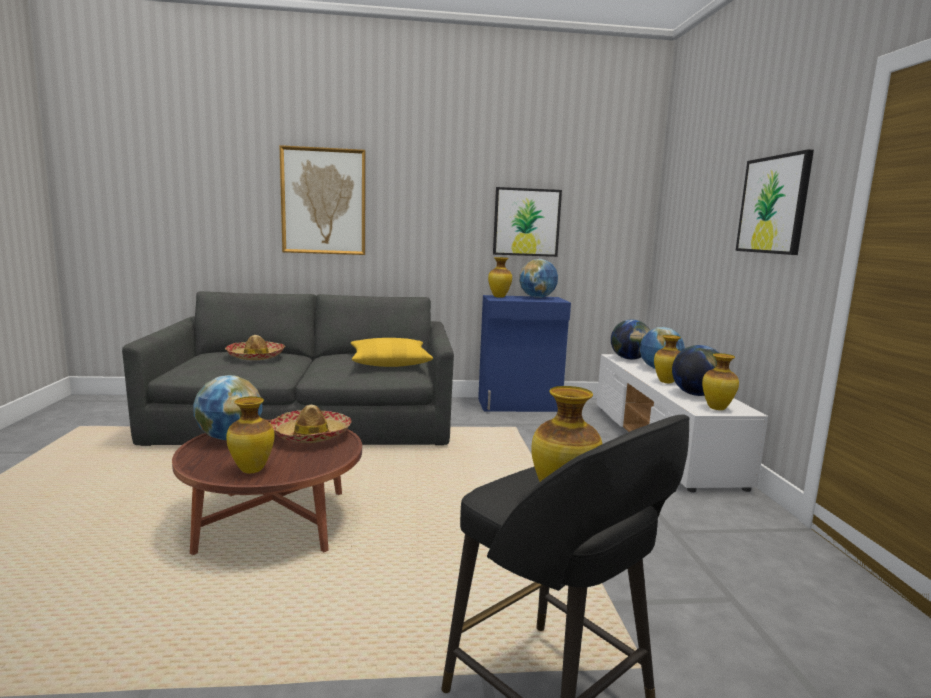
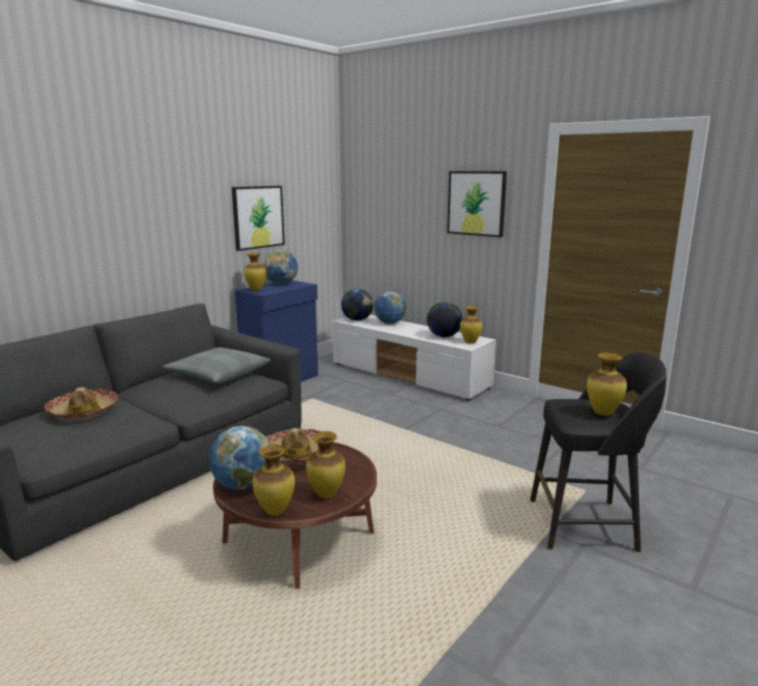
camera: 45 degrees left, 5 degrees up
(324, 201) = (69, 218): picture -> none
(389, 362) = (218, 374): yellow pillow -> grey pillow
(666, 382) = (413, 332): vase -> vase (275, 511)

